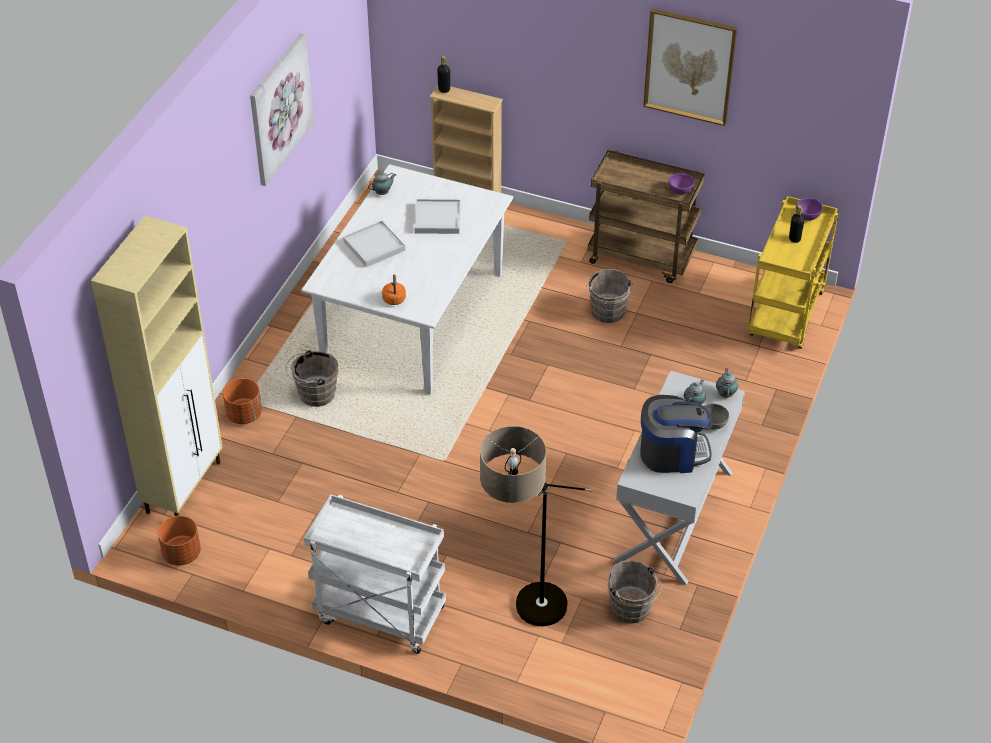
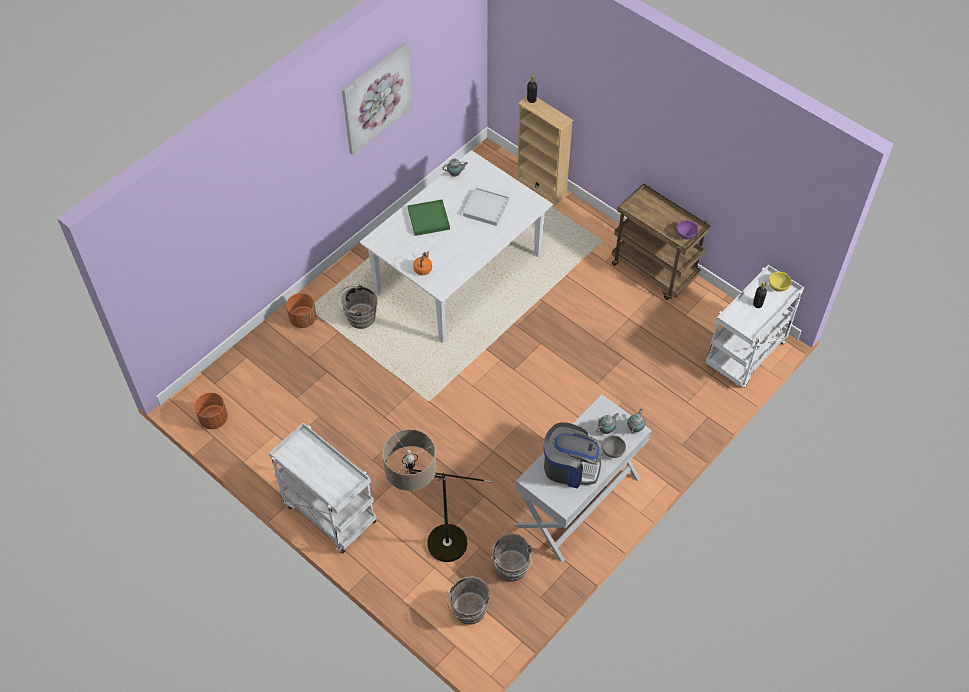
camera: 20 degrees right, 10 degrees up
(184, 486) = (238, 365): beige cabinet -> none
(374, 246) = (428, 219): white tray -> green tray
(608, 313) = (606, 312): brown bucket -> brown bucket (468, 612)
(689, 66) = (709, 143): picture -> none
(786, 316) = (745, 356): yellow cart -> white cart
(807, 216) = (777, 286): purple bowl -> yellow bowl

